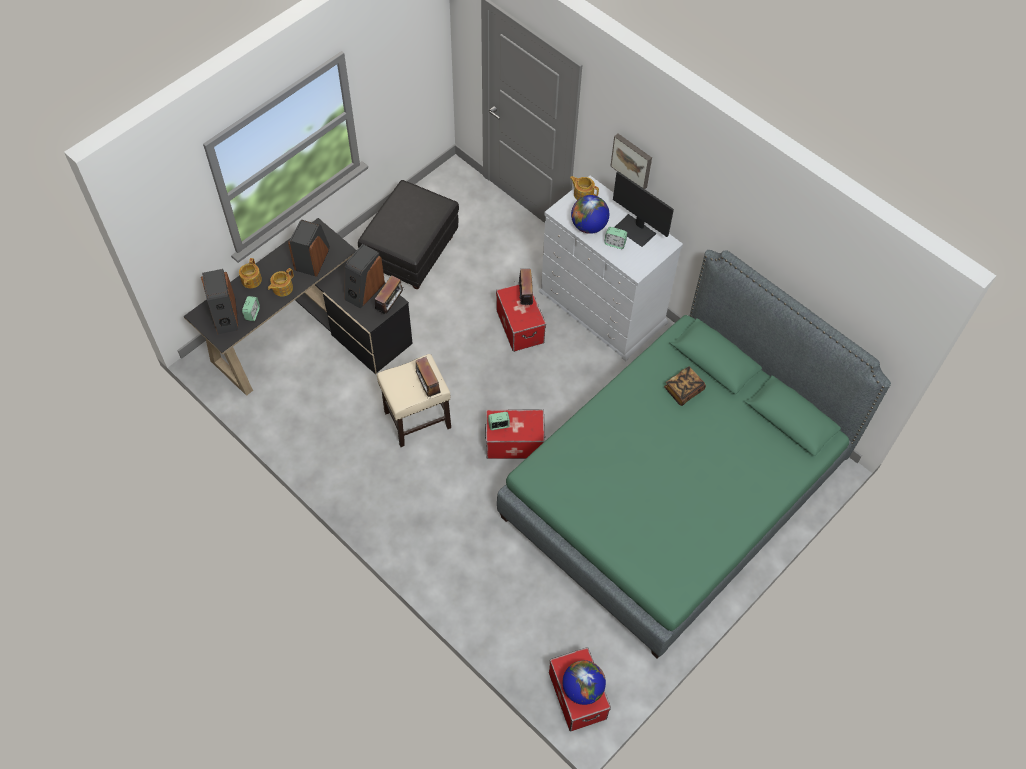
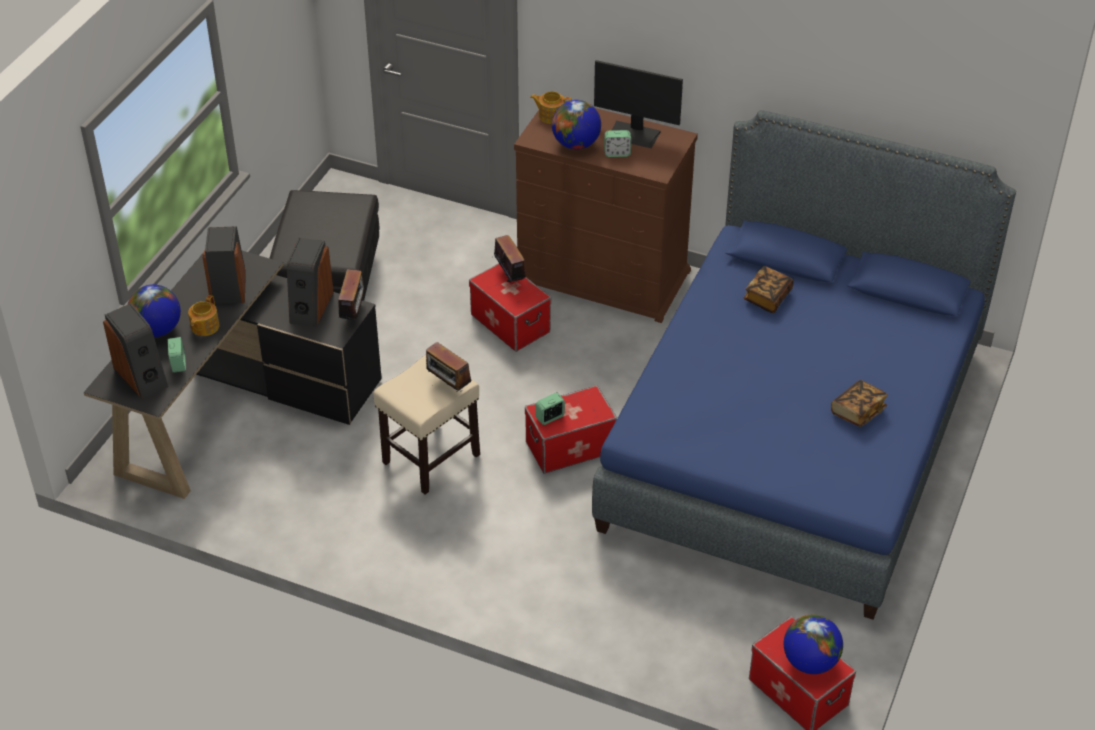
camera: 20 degrees left, 15 degrees down
(251, 280) = (157, 330): teapot -> globe
(603, 307) = (603, 276): white dresser -> brown dresser
(632, 160) = (606, 48): picture -> none
(673, 489) = (793, 436): green bed -> blue bed
(700, 512) = (857, 411): none -> book

